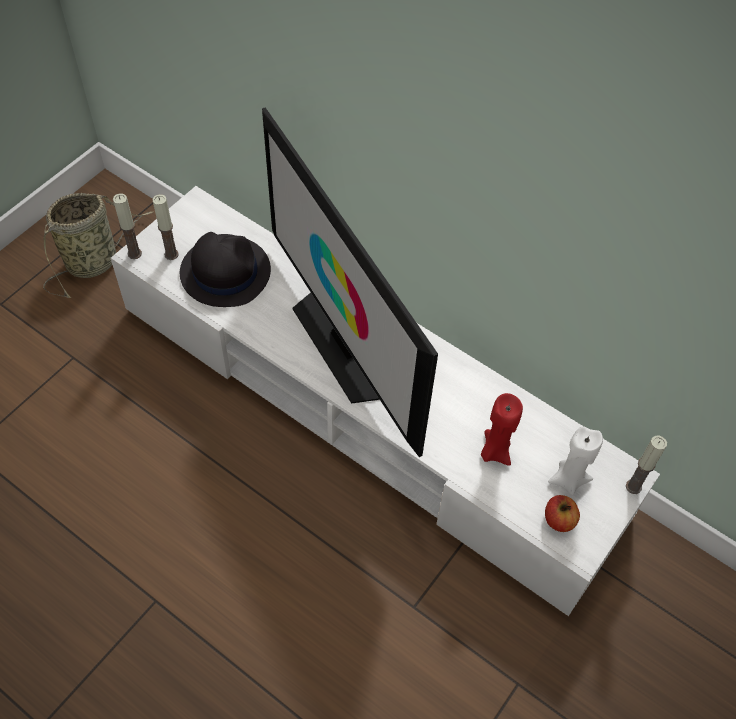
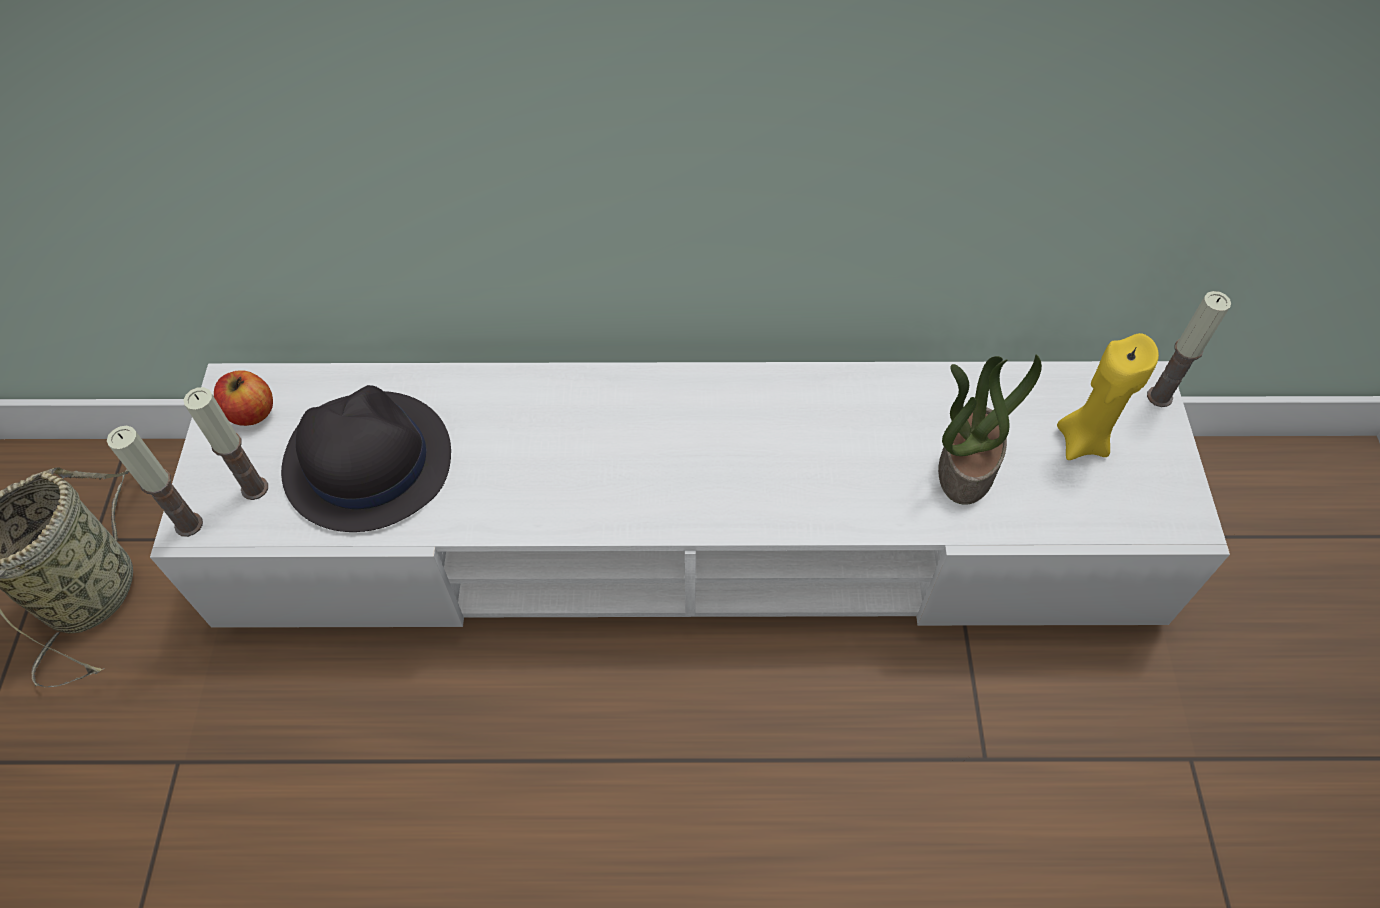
camera: 35 degrees left, 0 degrees up
(345, 344) = (641, 453): television -> none
(494, 451) = (965, 466): red candle -> potted plant
(558, 520) = (1122, 500): apple -> apple (251, 412)
(568, 479) = (1083, 440): white candle -> yellow candle

